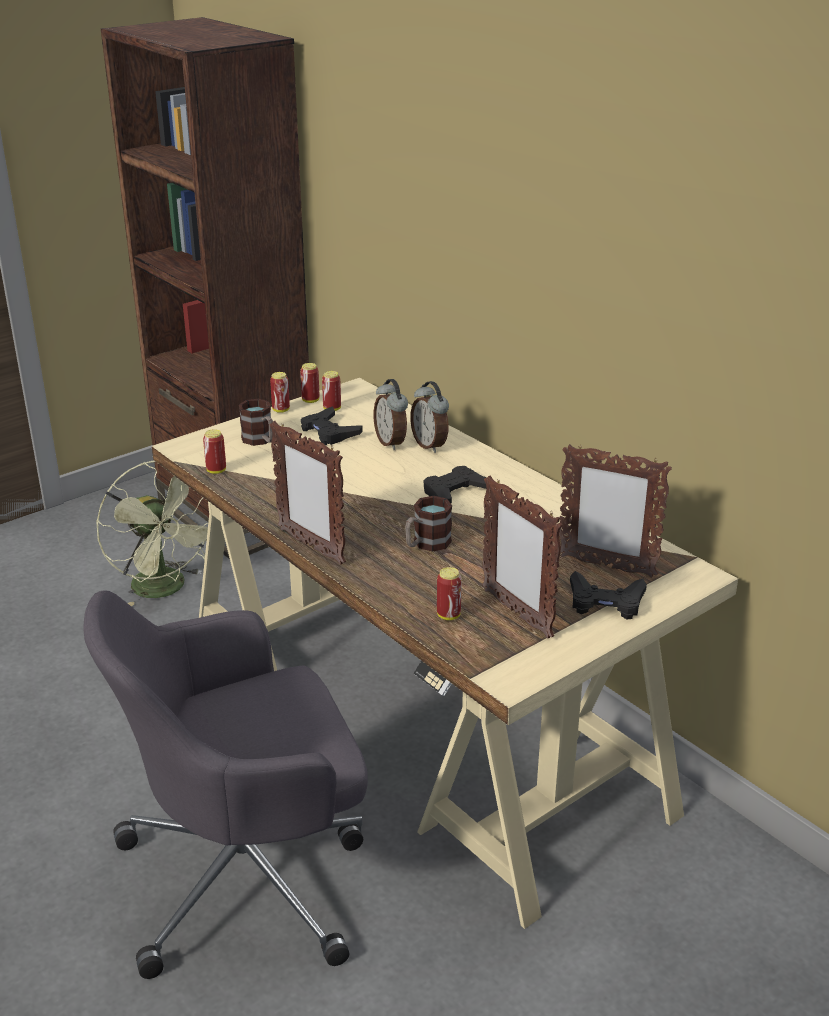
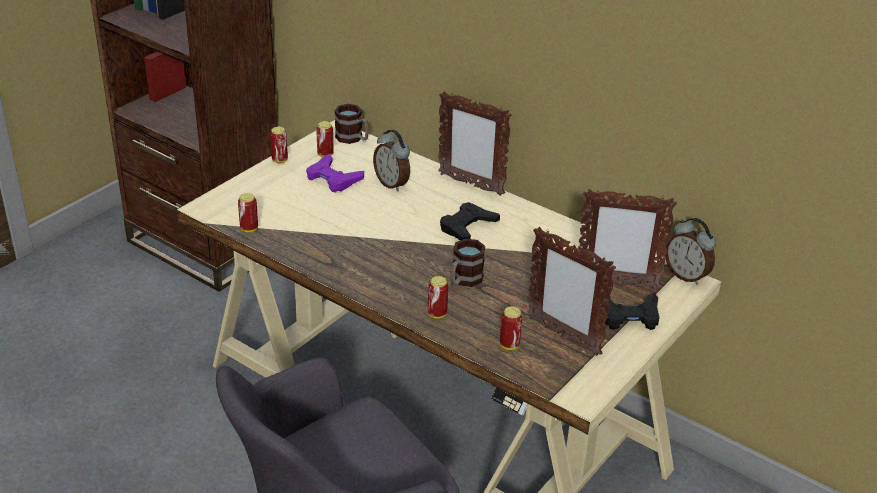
camera: 15 degrees left, 5 degrees up
(166, 589) = (167, 327): green fan -> none
(260, 440) = (275, 194): mug -> mug (353, 139)
(310, 400) = (302, 148): can -> can (437, 314)
(311, 546) = (367, 294): picture frame -> picture frame (470, 184)
(329, 432) = (333, 178): black game controller -> purple game controller
(430, 445) = (427, 183): alarm clock -> alarm clock (686, 275)

